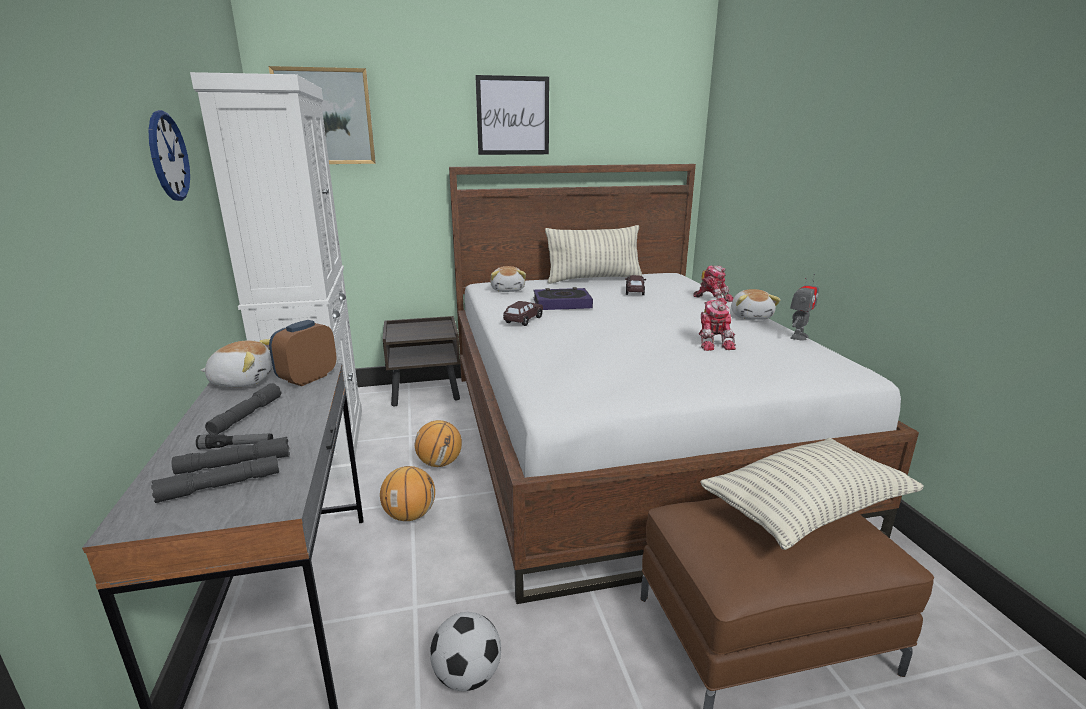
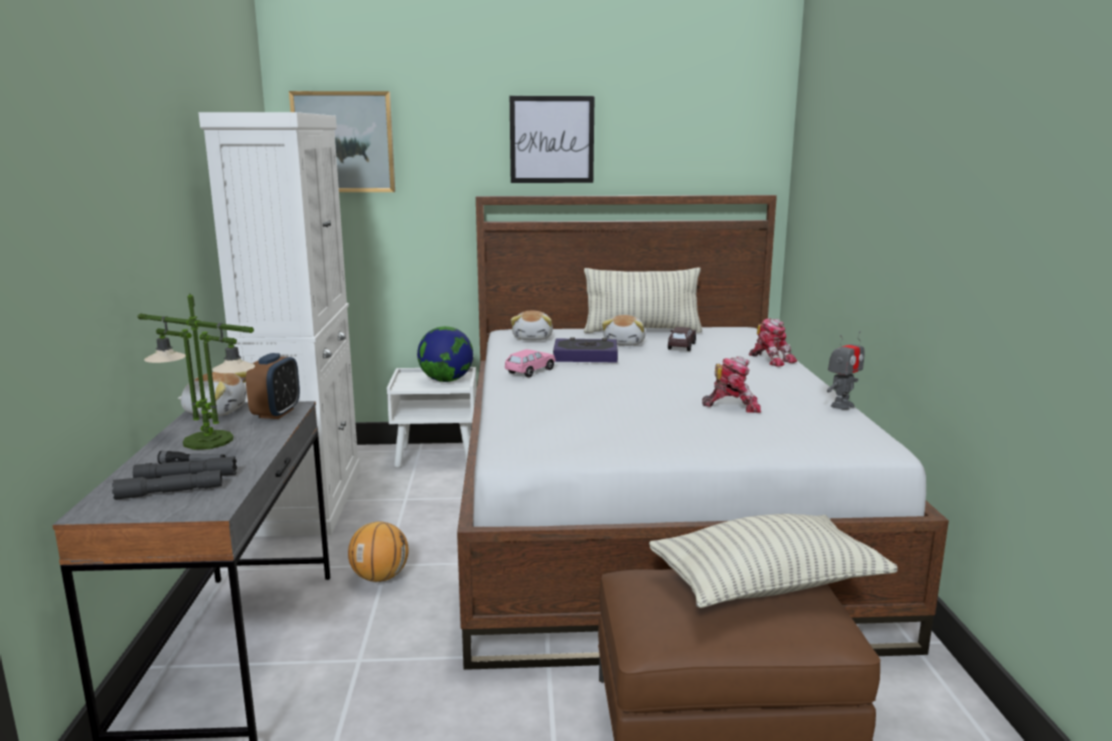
camera: 10 degrees right, 5 degrees down
(168, 156) = (169, 193): wall clock -> none
(246, 416) = (209, 441): grey flashlight -> table lamp
(307, 378) = (276, 413): alarm clock -> alarm clock turned 150 degrees clockwise
(426, 393) = (437, 456): brown nightstand -> white nightstand
(432, 329) = (446, 380): none -> globe
(440, 463) = (429, 530): basketball -> none
(467, 676) = (391, 724): football -> none
(523, 320) = (530, 371): brown toy car -> pink toy car
(713, 342) = (732, 406): toy robot -> toy robot turned 90 degrees counterclockwise
(751, 316) = (803, 381): plush toy -> plush toy (625, 343)

